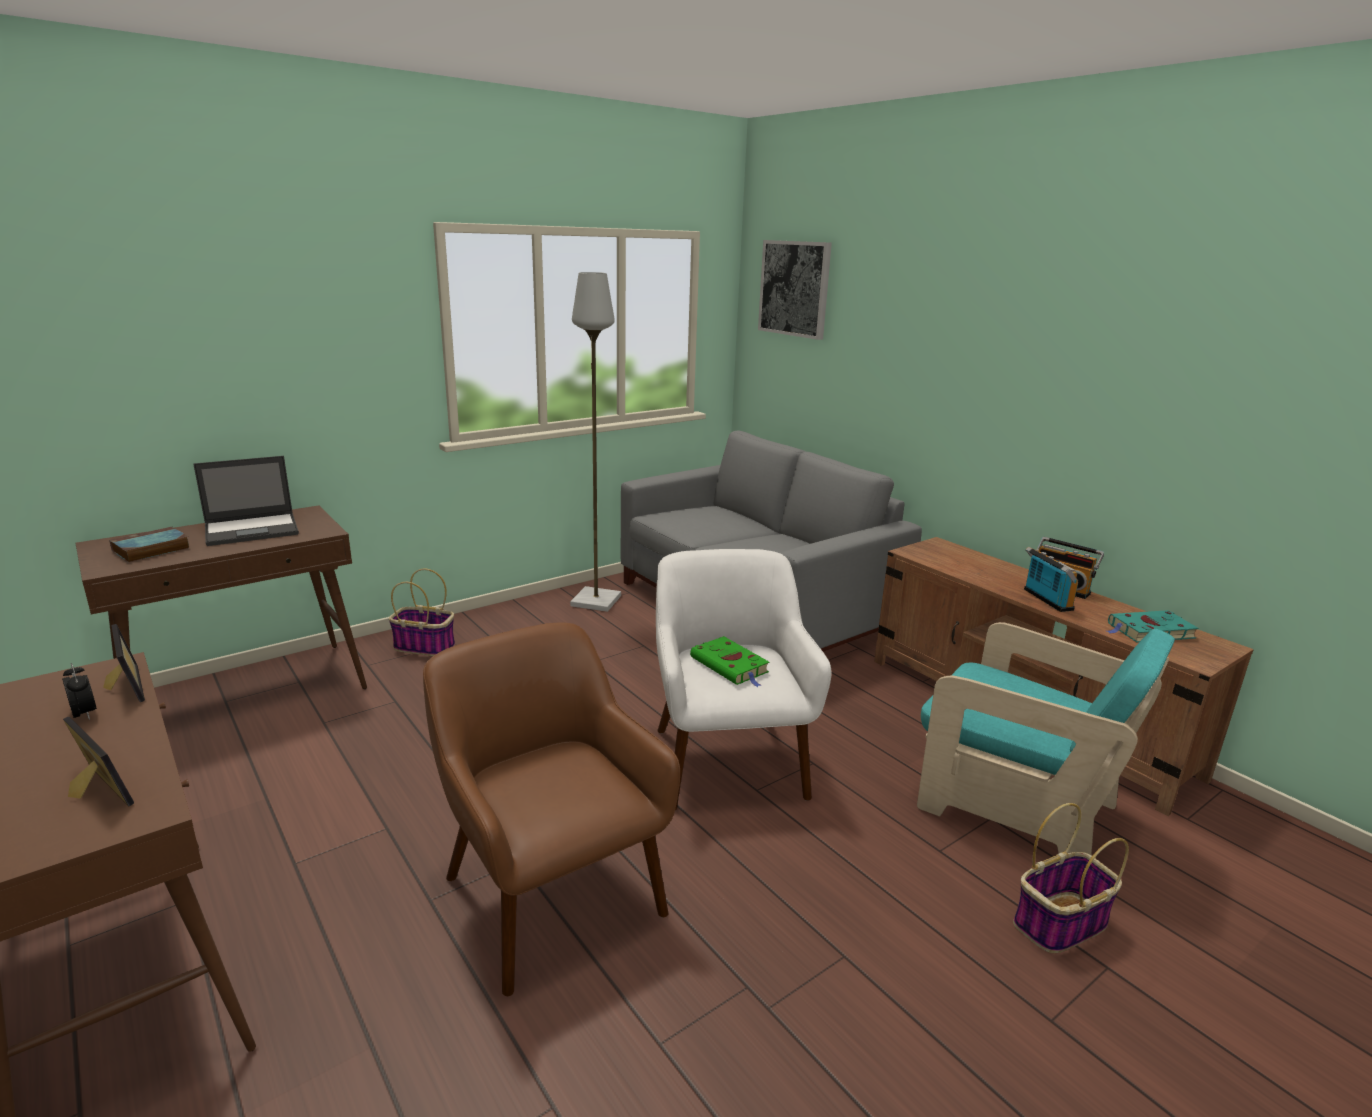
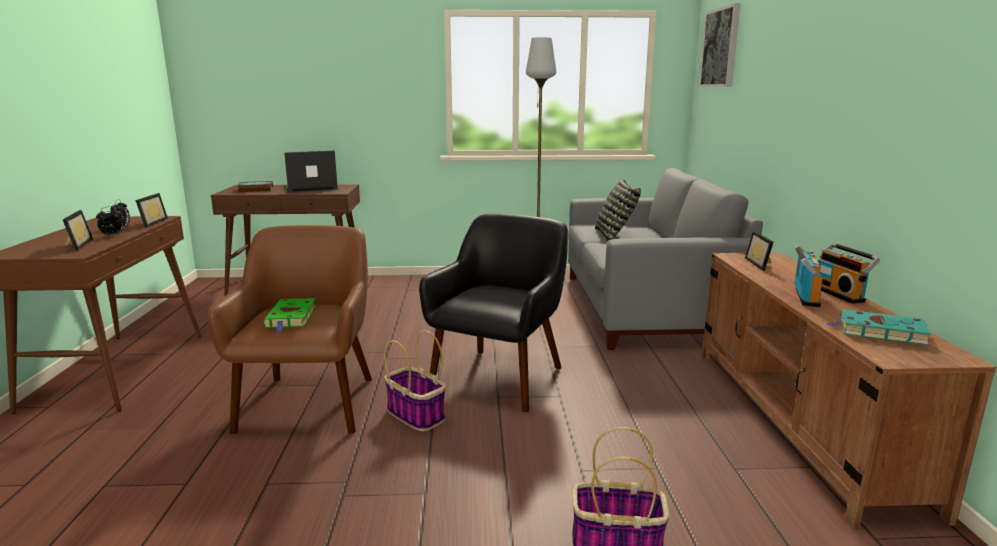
camera: 35 degrees right, 5 degrees down
(118, 742) = (112, 236): none -> alarm clock
(253, 529) = (309, 188): laptop -> laptop turned 150 degrees clockwise
(426, 647) = (406, 285): basket -> basket (417, 415)
(715, 529) = (615, 235): none -> pillow
(727, 762) = (500, 378): white armchair -> black armchair
(731, 666) = (493, 296): green book -> green book (291, 318)
(951, 559) = (761, 264): none -> picture frame
(1015, 803) = (695, 467): turquoise armchair -> none

